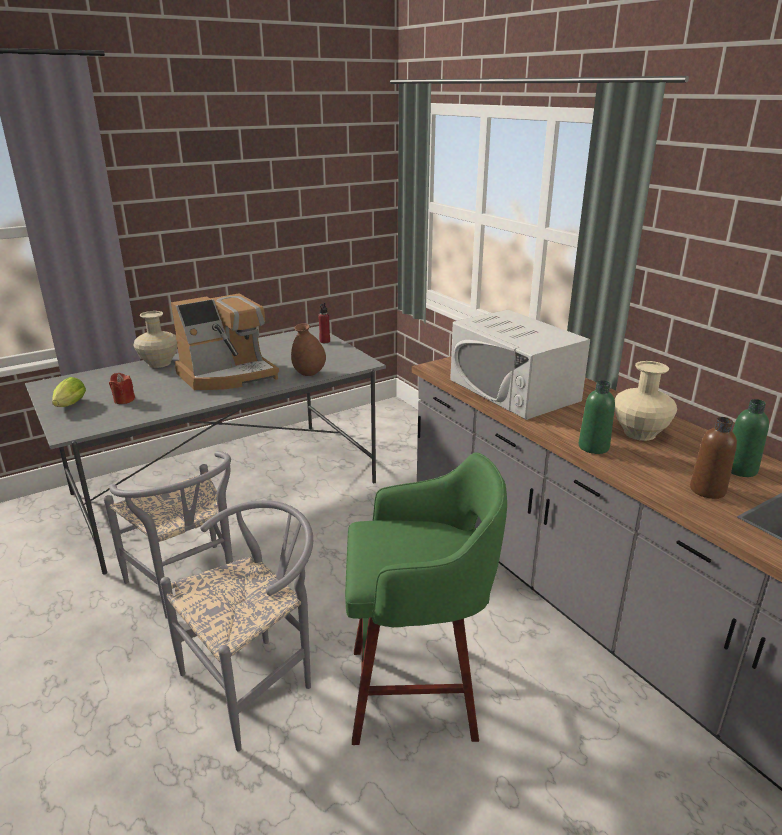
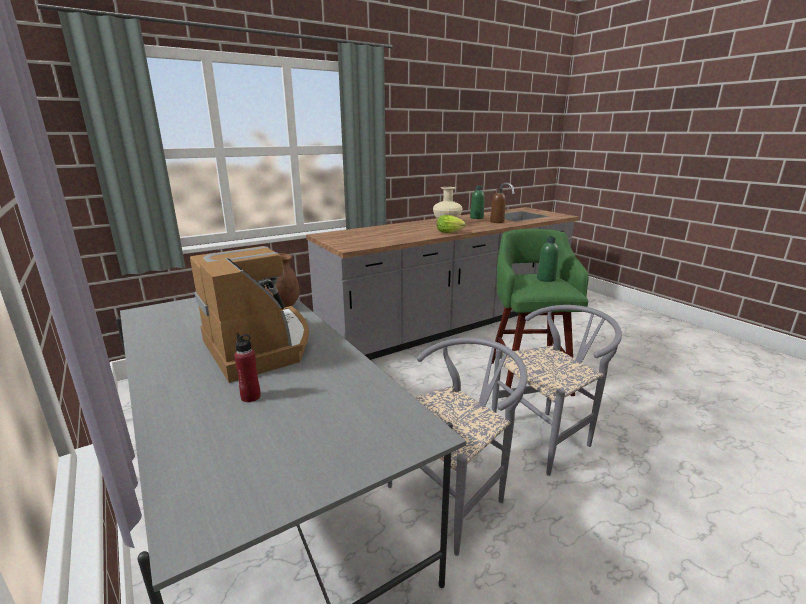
camera: 90 degrees left, 5 degrees down
(69, 406) = (326, 460): lettuce -> lettuce (451, 232)
(124, 400) = (316, 409): red candle -> none
(159, 363) = (171, 404): beige vase -> none
(257, 681) = (548, 435): grey chair -> grey chair turned 105 degrees clockwise
(324, 341) = (185, 305): red bottle -> red bottle (251, 397)
(513, 390) = (393, 236): white microwave -> none
(593, 447) = (464, 229): green bottle -> green bottle (546, 279)

